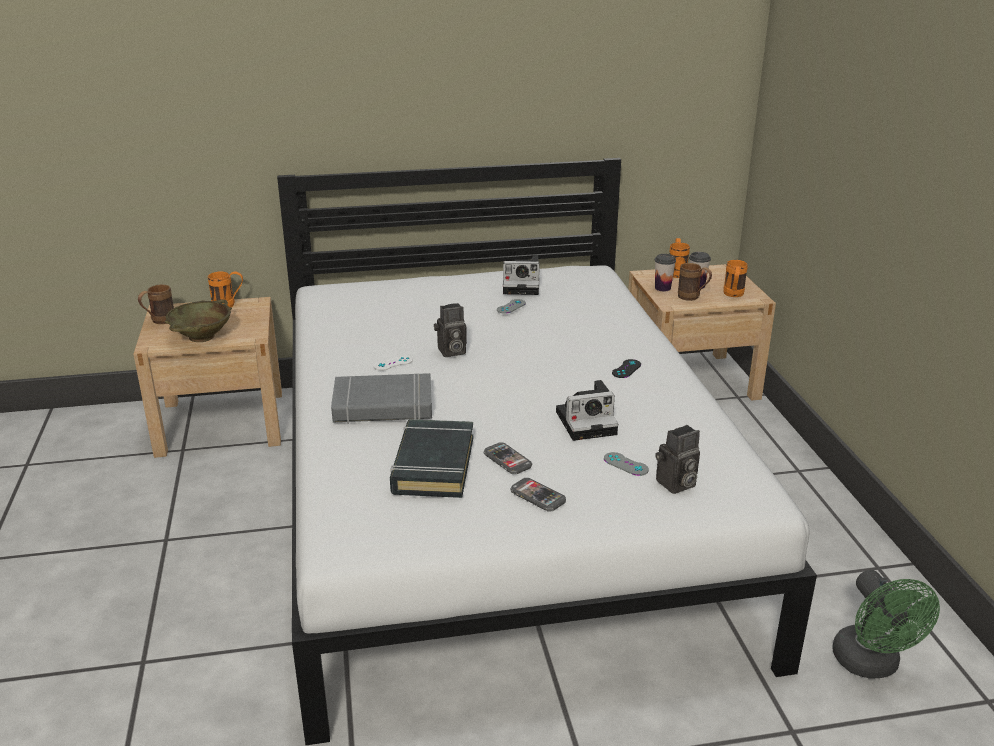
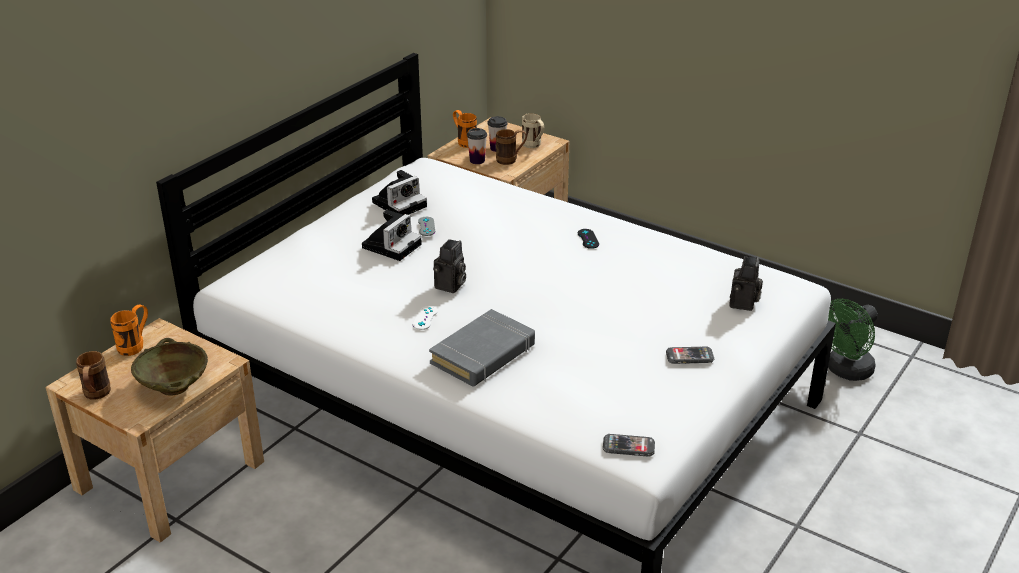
camera: 45 degrees left, 5 degrees up
(433, 465) = (596, 375): black book -> none
(507, 460) = (631, 344): phone -> phone (628, 447)
(588, 422) = (630, 290): camera -> camera (392, 245)
(626, 464) = (698, 307): grey game controller -> none
(733, 295) = (534, 146): orange mug -> beige mug
(871, 665) = (845, 371): green fan -> green fan turned 105 degrees clockwise

